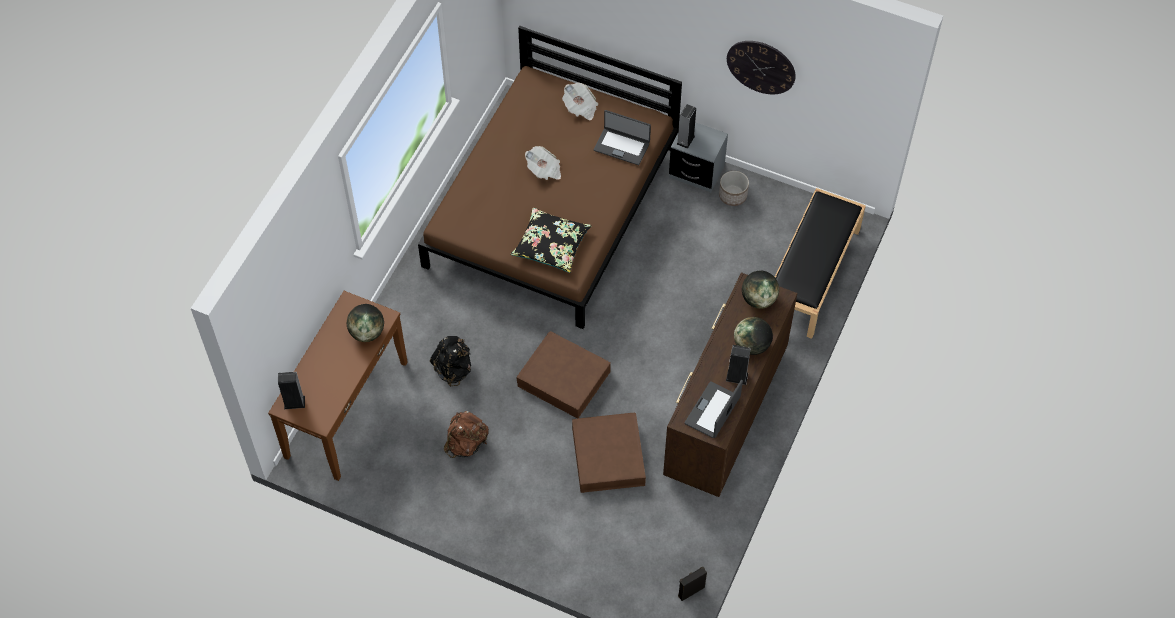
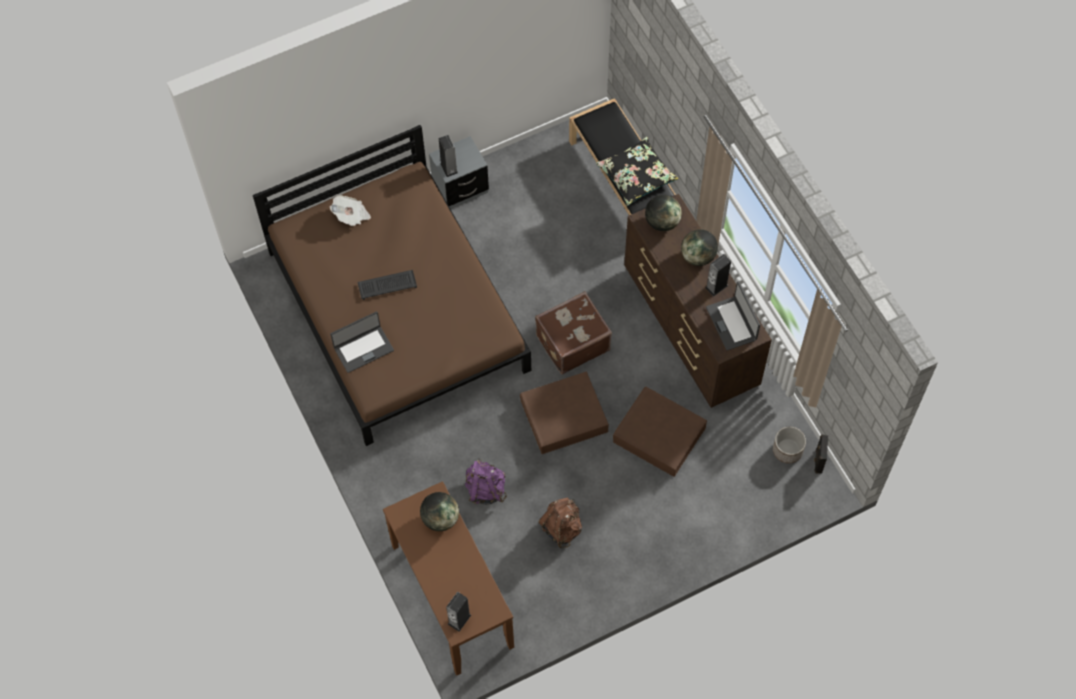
camera: 50 degrees left, 5 degrees up
(453, 369) = (485, 489): black backpack -> purple backpack
(544, 170) = (387, 284): newspaper -> keyboard
(551, 245) = (463, 330): black pillow -> black pillow (636, 176)
(622, 146) = (417, 214): laptop -> laptop (363, 348)
(633, 339) = (571, 342): none -> brown suitcase
(732, 196) = (505, 180): planter -> planter (787, 450)
(761, 67) = (486, 58): wall clock -> none

